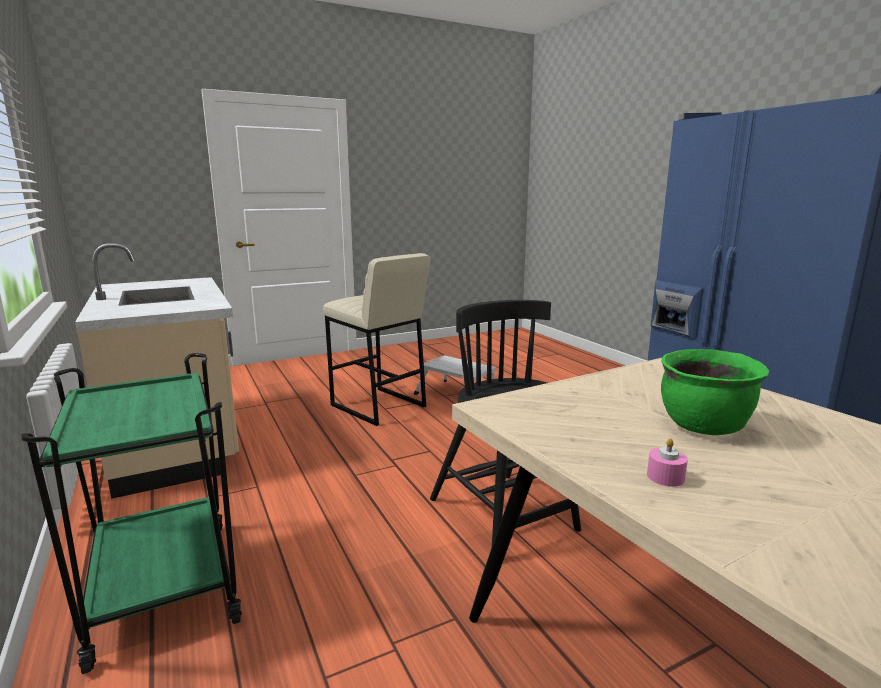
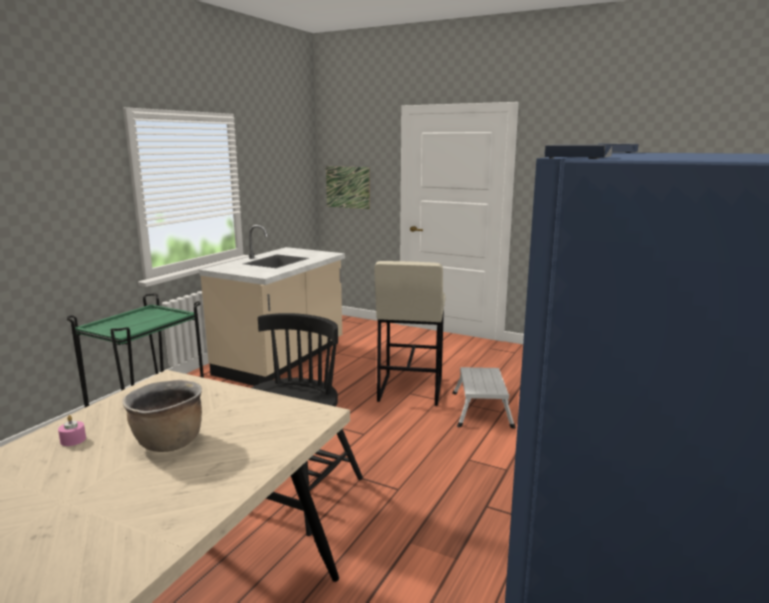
camera: 55 degrees right, 0 degrees up
(124, 197) = (348, 187): none -> picture
(704, 427) = (168, 443): green cooking pot -> brown cooking pot

